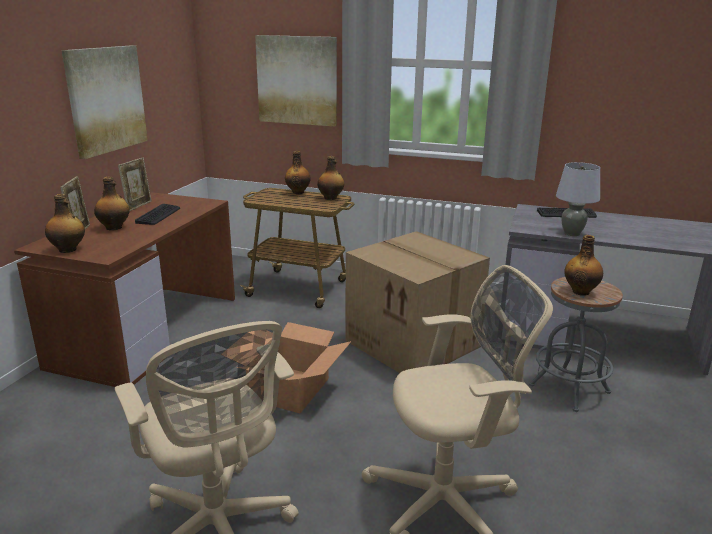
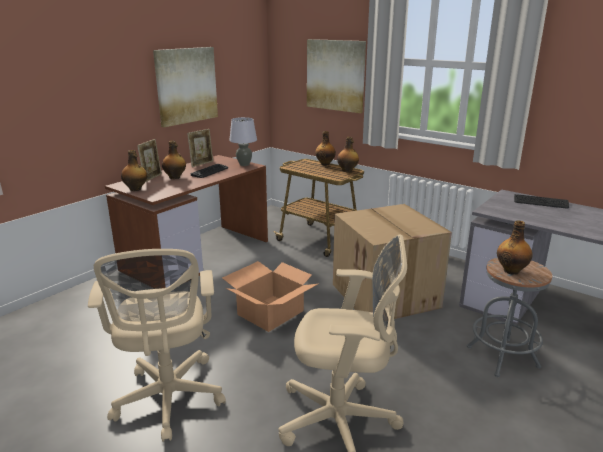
camera: 20 degrees right, 0 degrees up
(572, 233) = (530, 220): grey table lamp -> grey table lamp (244, 164)

